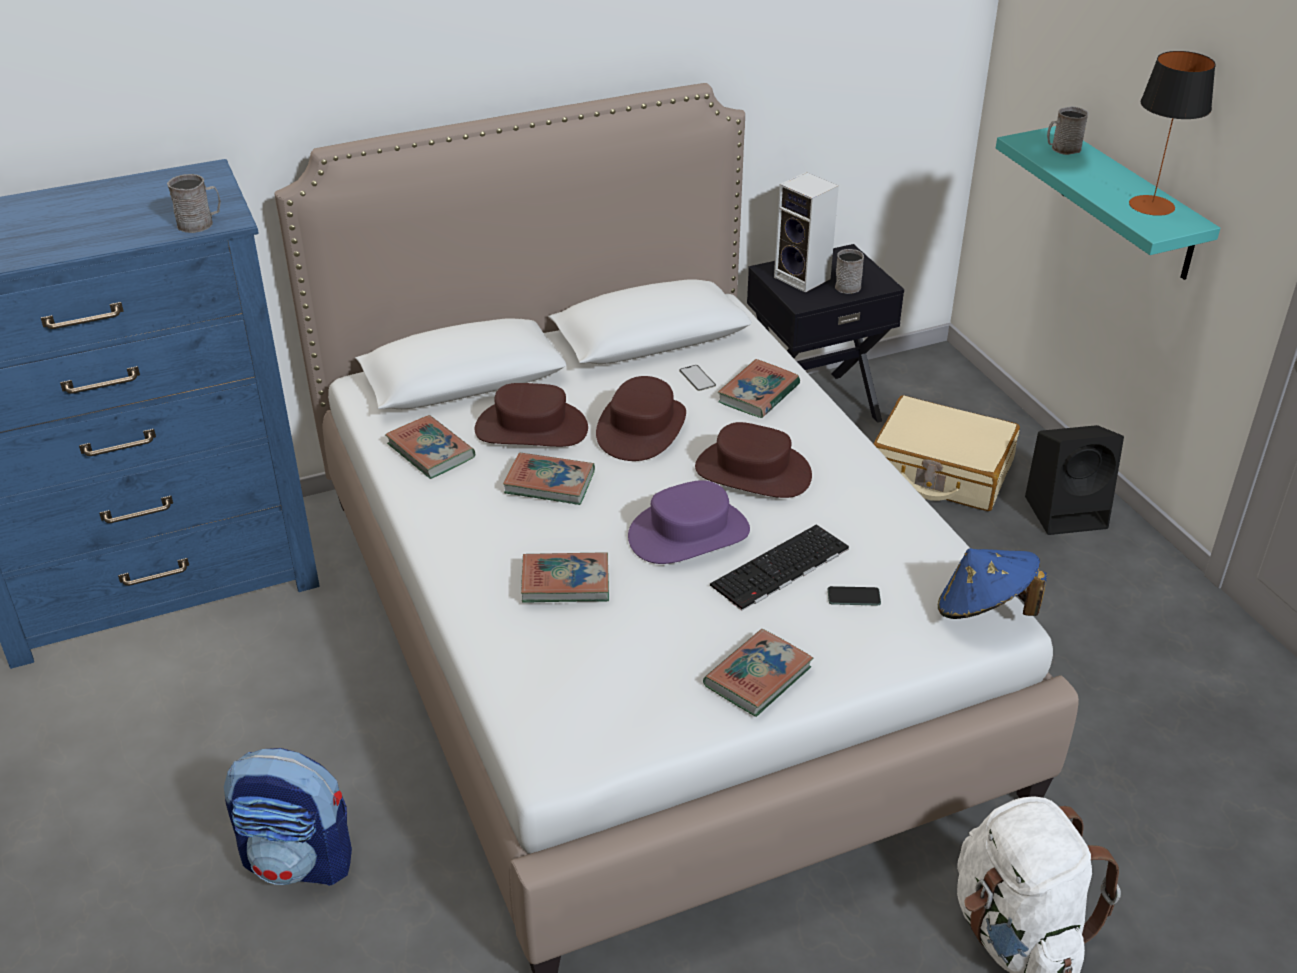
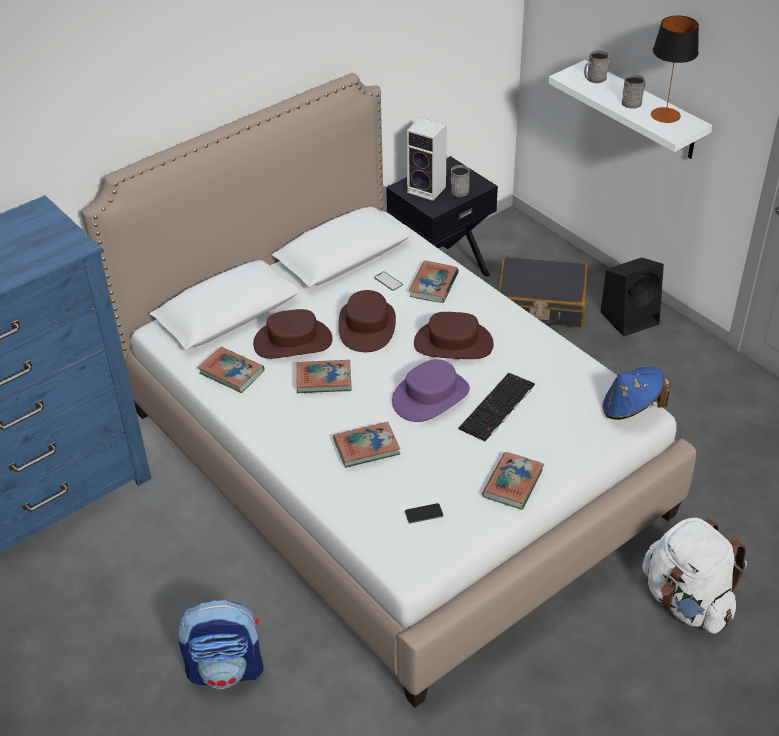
camera: 15 degrees left, 5 degrees up
(200, 223) = (60, 253): grey mug -> grey mug (633, 102)
(853, 597) = (550, 417): phone -> phone (424, 514)
(941, 470) = (541, 304): beige suitcase -> black suitcase
(1128, 204) = (643, 111): turquoise shelf -> white shelf

